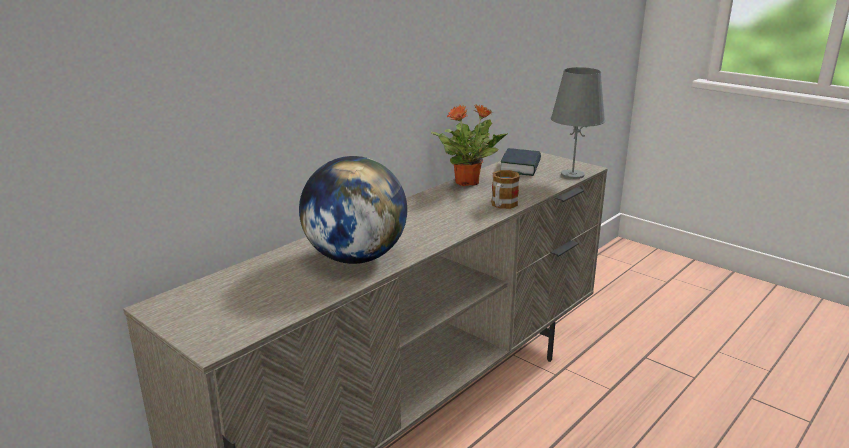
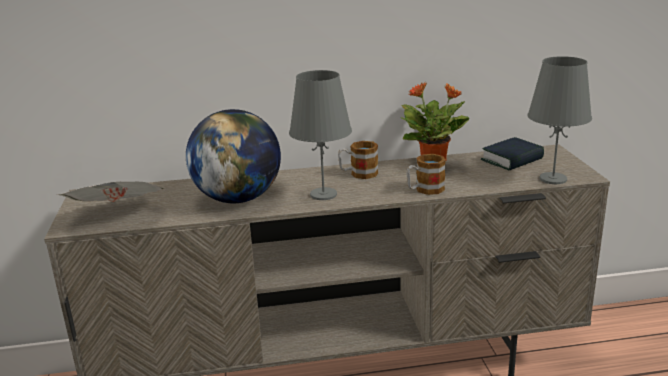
camera: 40 degrees right, 0 degrees up
(256, 314) = (118, 217): none -> newspaper
(425, 207) = (358, 174): none -> mug
(428, 231) = (323, 194): none -> grey table lamp

